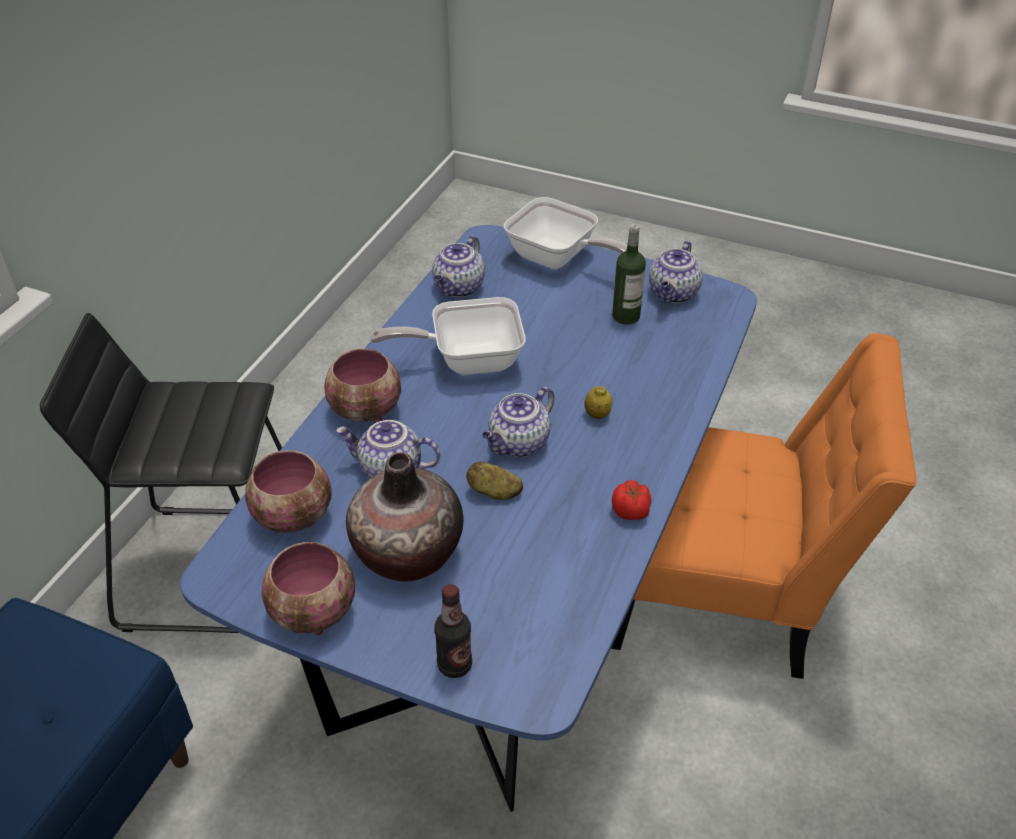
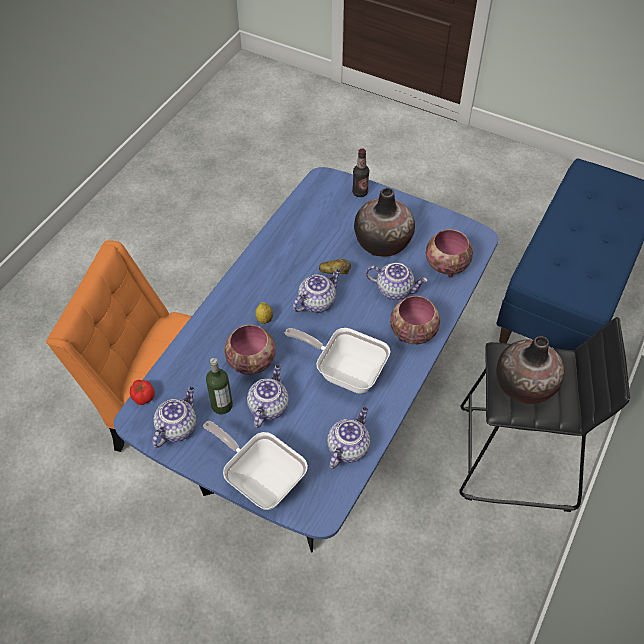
camera: 175 degrees left, 10 degrees up
(207, 417) = (524, 385): none -> vase
(314, 614) = (427, 217): bowl -> bowl (251, 361)
(467, 360) = (345, 371): frying pan -> frying pan turned 150 degrees counterclockwise
(565, 318) = (268, 406): none -> teapot
(631, 512) = (261, 256): tomato -> tomato (143, 396)

